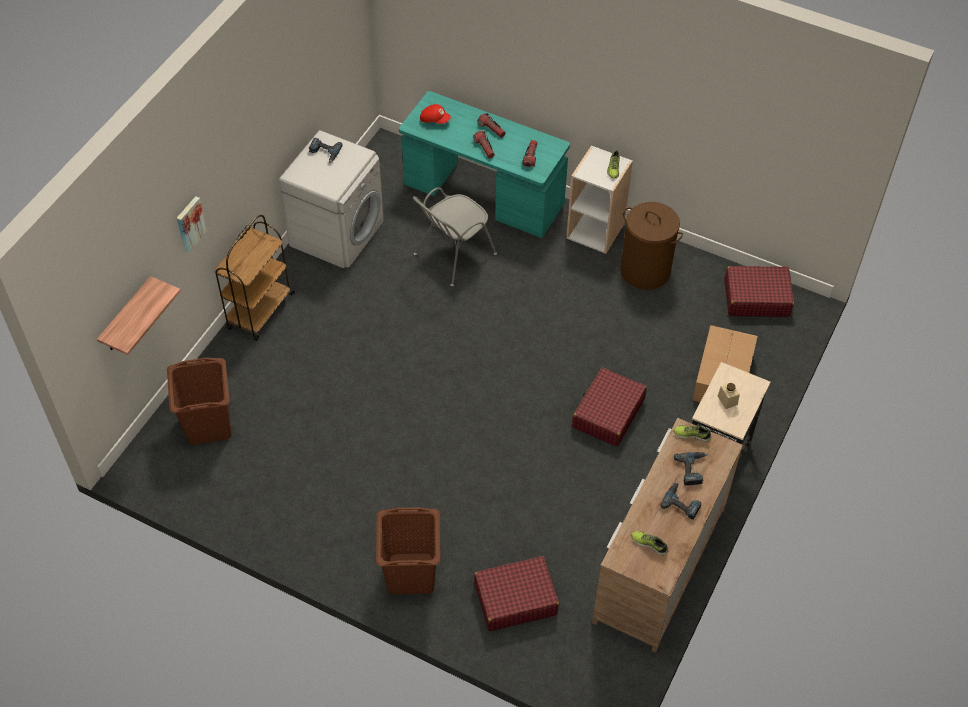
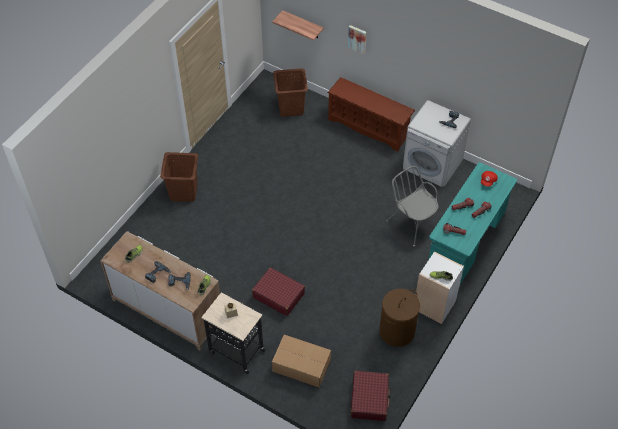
camera: 95 degrees right, 0 degrees up
(259, 312) = (369, 127): brown cart -> brown shoe rack
(515, 599) = (159, 237): red suitcase -> none

